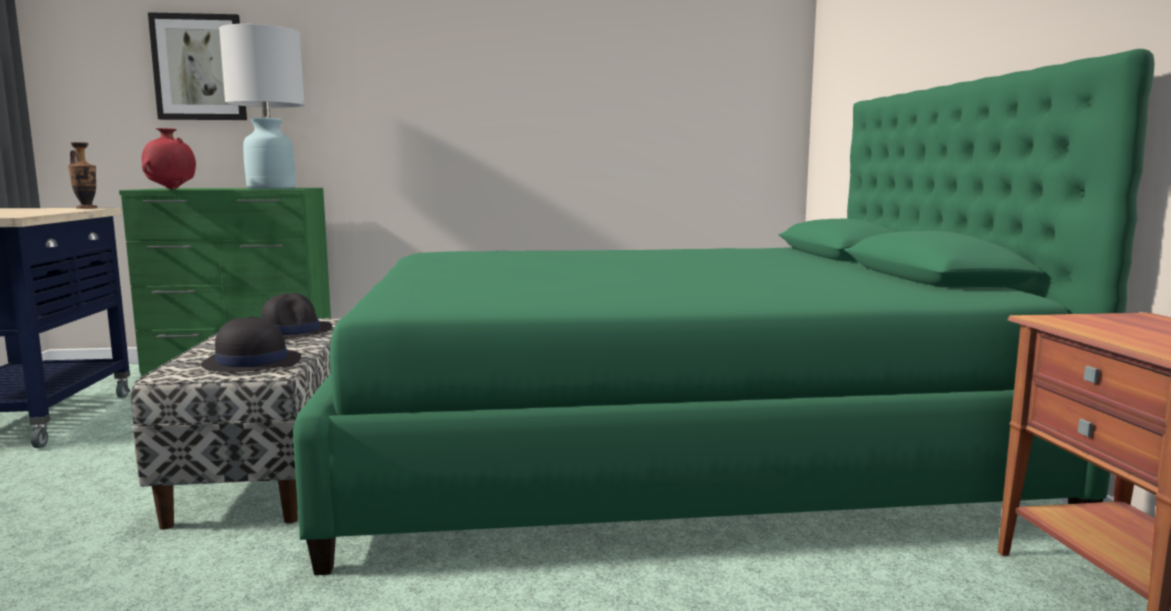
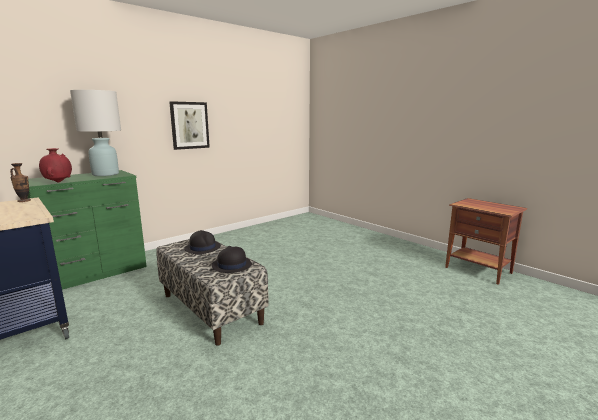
camera: 35 degrees left, 5 degrees up
(199, 67) = (40, 108): picture -> picture (189, 125)
(667, 452) = (334, 261): green bed -> none

